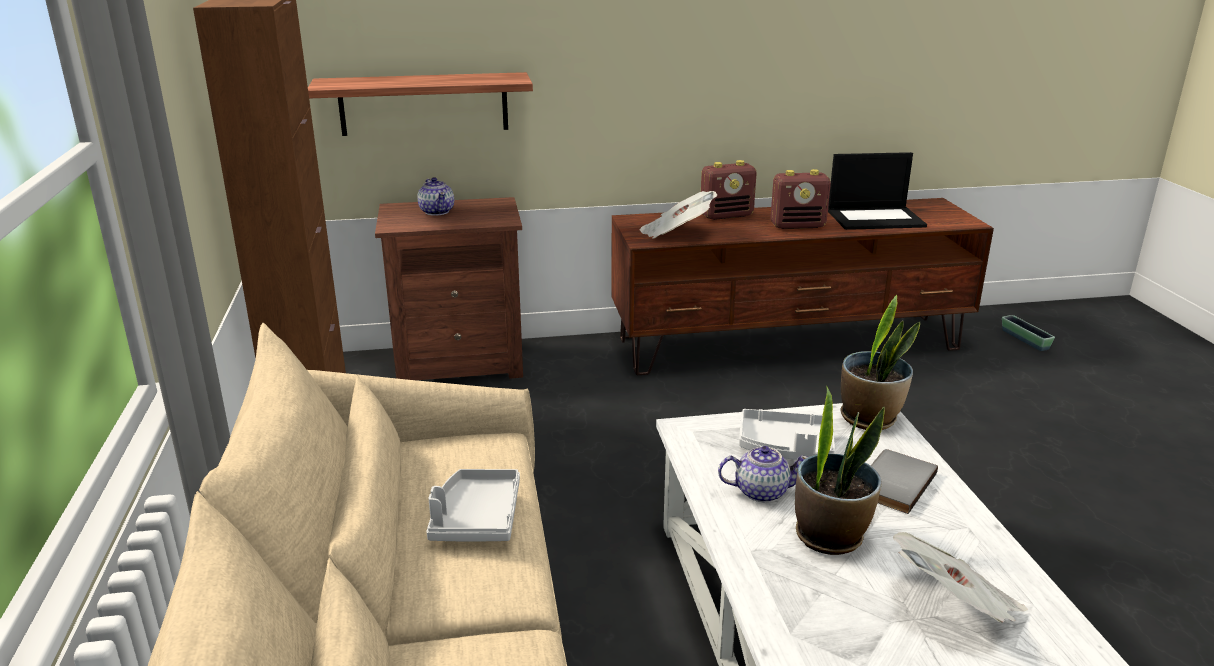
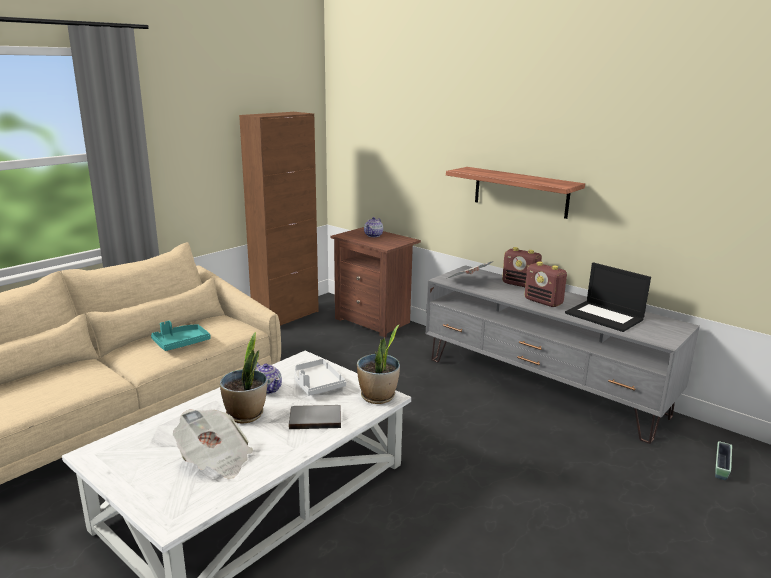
camera: 50 degrees right, 5 degrees down
(424, 104) = (387, 179): shelf -> shelf (520, 192)
(476, 518) = (181, 343): grey tray -> turquoise tray
(789, 343) = (543, 386): brown tv stand -> grey tv stand

